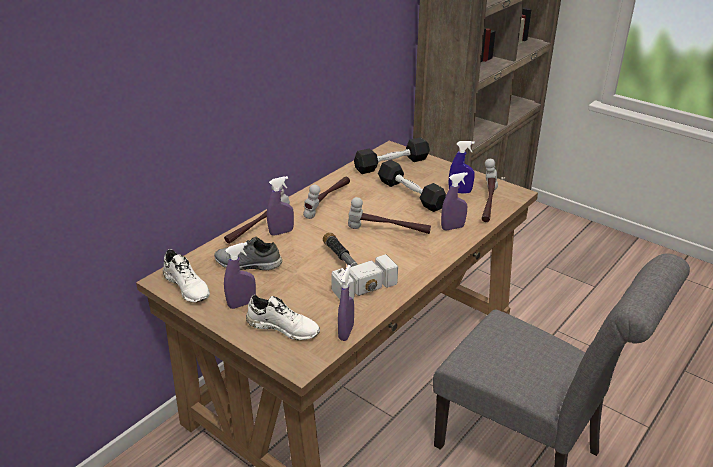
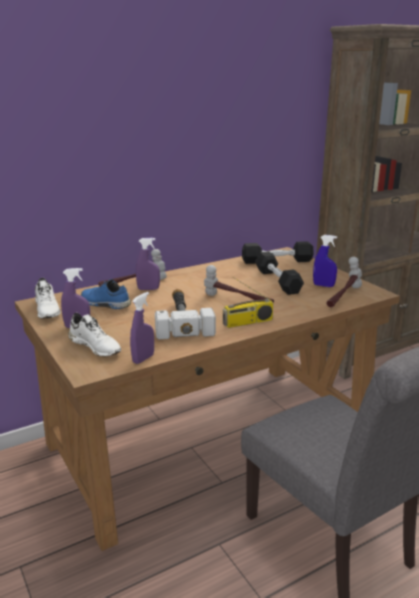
camera: 20 degrees right, 10 degrees down
(247, 264) = (104, 304): grey shoe -> blue shoe
(328, 202) = (202, 276): hammer -> none
(417, 259) = (247, 322): none -> radio
(452, 227) = (297, 307): purple spray bottle -> none

